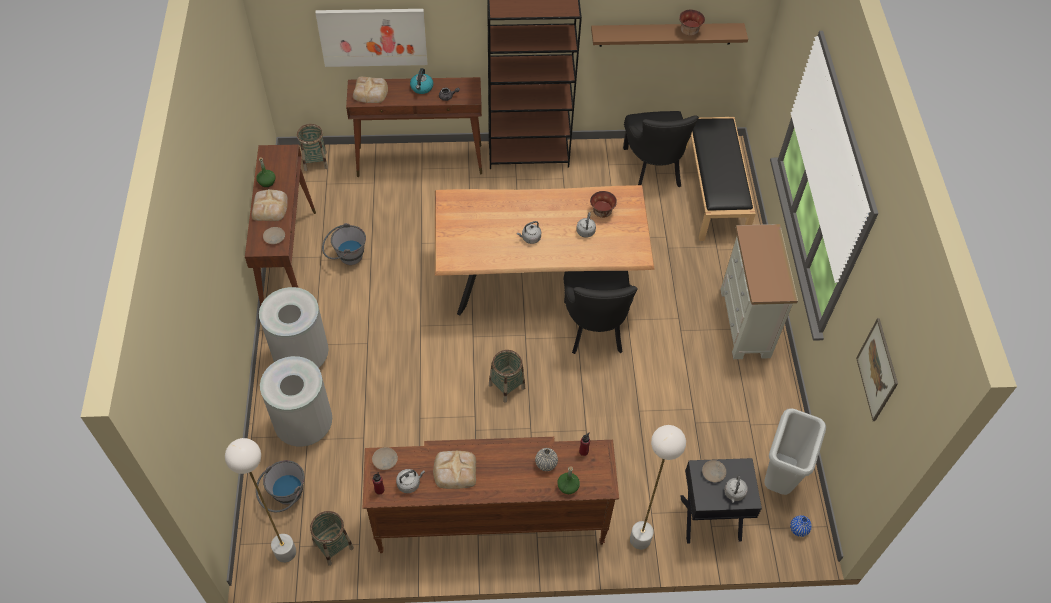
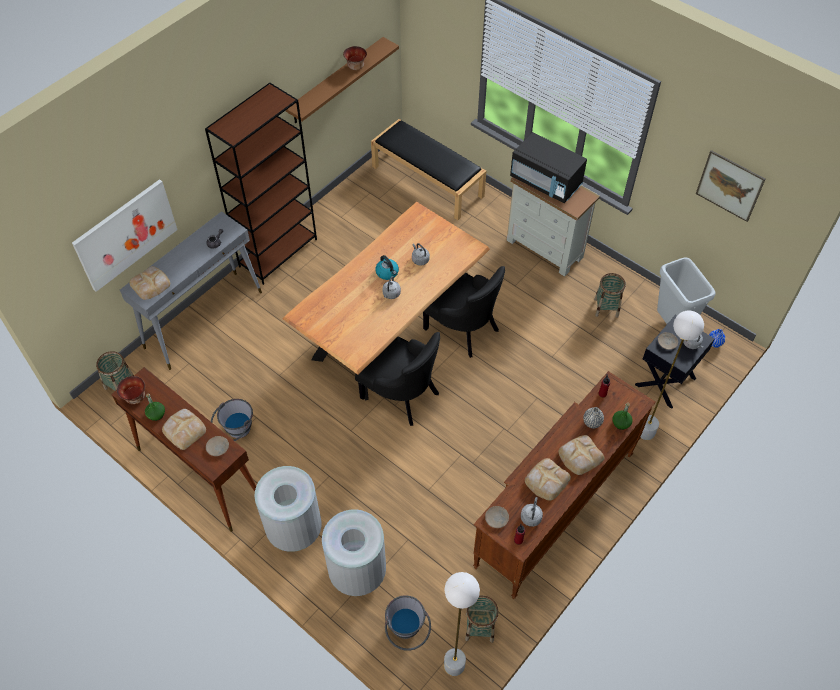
camera: 45 degrees left, 0 degrees up
(420, 160) = (204, 319): brown console table -> grey console table
(422, 88) = (187, 251): kettle -> kettle (387, 273)
(503, 478) = (579, 456): none -> bread
(506, 386) = (456, 416): basket -> basket (606, 308)
(602, 212) = (415, 239): bowl -> bowl (136, 397)
(653, 166) = (371, 195): black chair -> black chair (399, 394)
(763, 252) = (546, 182): none -> black microwave

